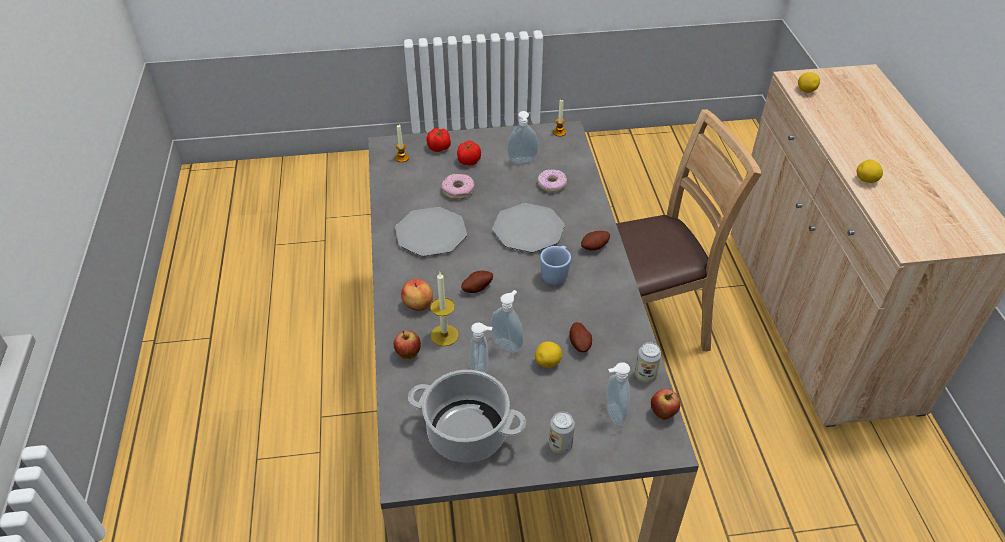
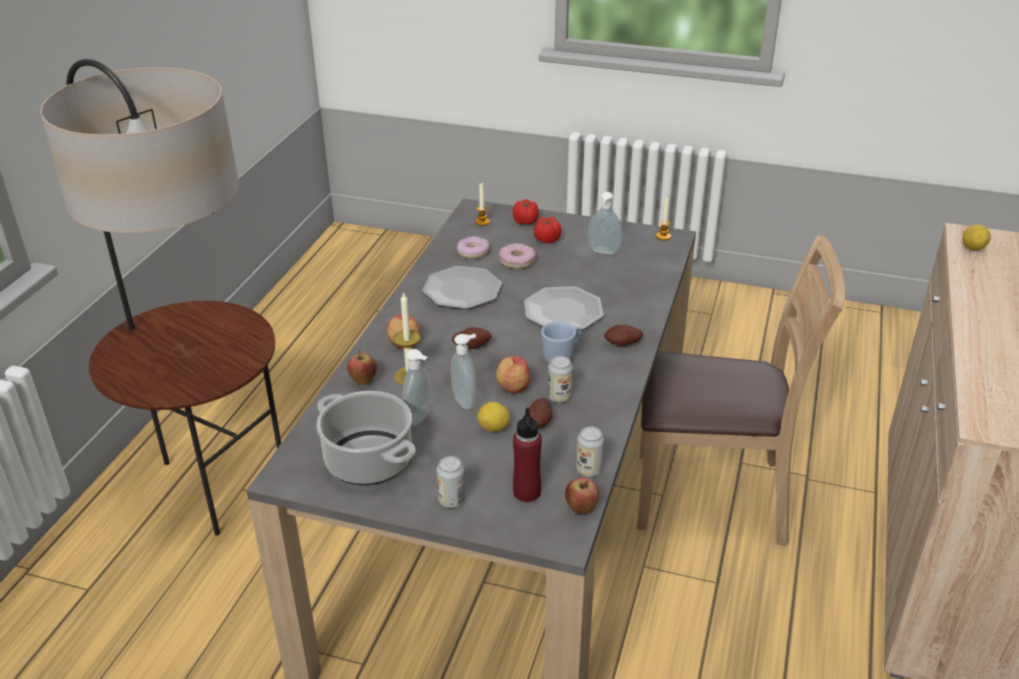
camera: 25 degrees right, 10 degrees down
(228, 465) = (214, 485): none -> floor lamp
(536, 317) = (512, 387): none -> apple
(551, 184) = (619, 279): donut -> donut (473, 252)
(579, 314) = (559, 397): none -> can
(613, 414) = (526, 492): soap dispenser -> red bottle
(866, 180) = (980, 349): lemon -> none

